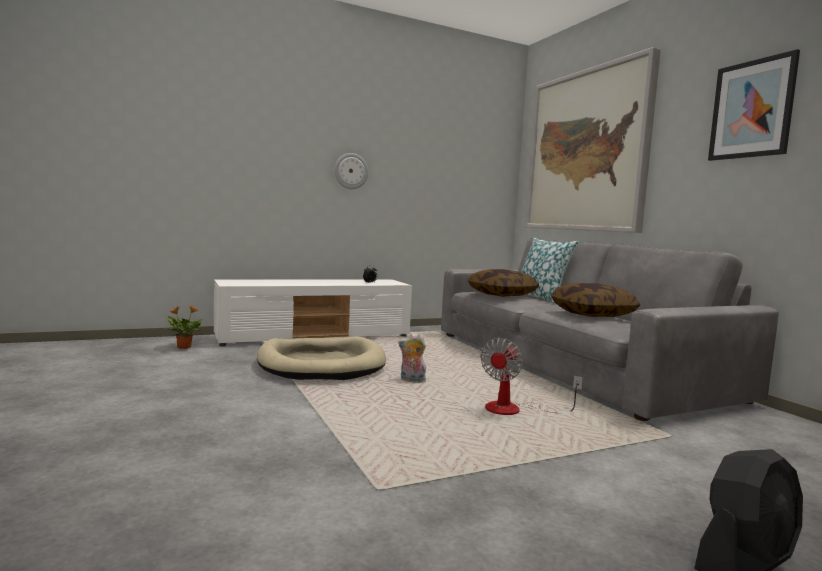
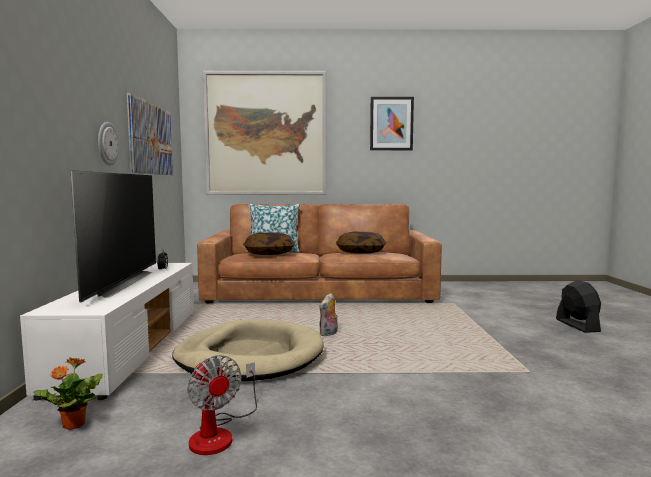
camera: 65 degrees left, 0 degrees up
(309, 281) = (117, 283): none -> television
(437, 166) = (150, 139): none -> picture
(515, 410) = (405, 321): fan -> fan (219, 433)
(569, 363) = (320, 292): grey sofa -> brown sofa

